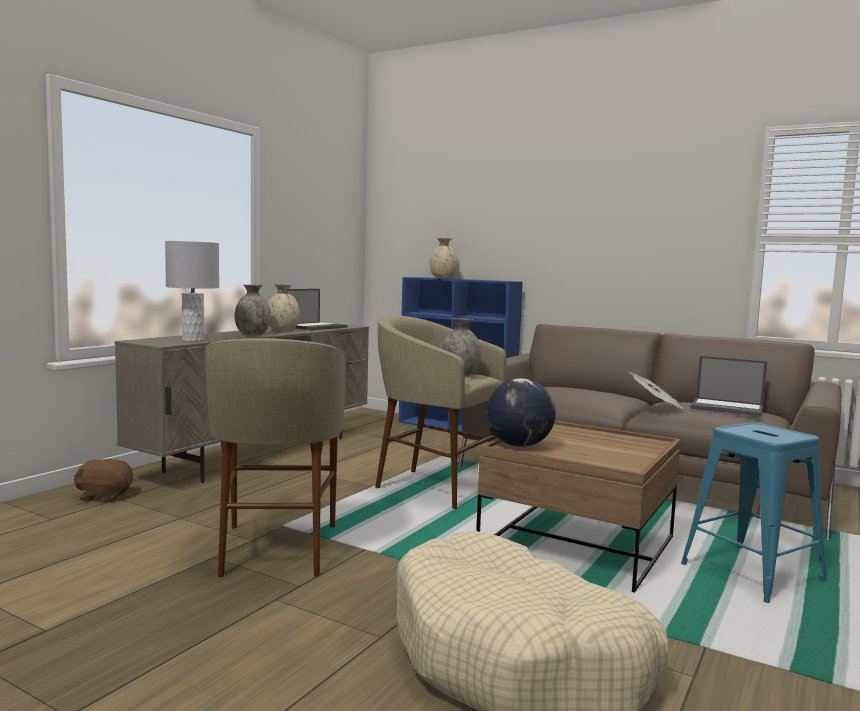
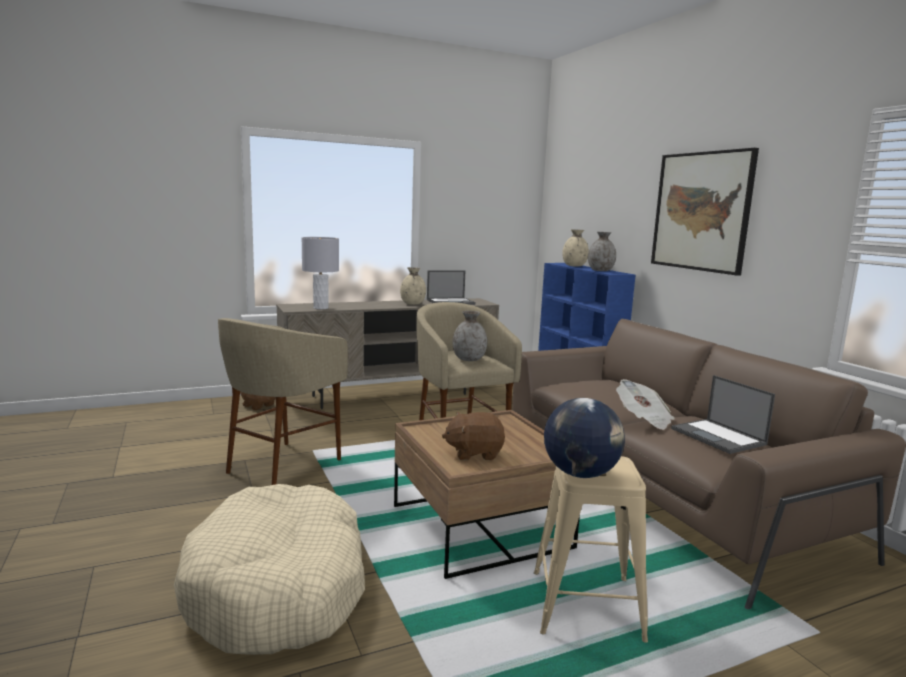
camera: 35 degrees right, 5 degrees up
(252, 334) = (378, 305): grey vase -> grey vase (600, 270)
(519, 445) = (431, 429): globe -> globe (580, 474)
(597, 215) = (701, 211): none -> picture
(602, 455) = (474, 453): none -> brown plush toy
(751, 573) = (585, 605): blue stool -> beige stool

